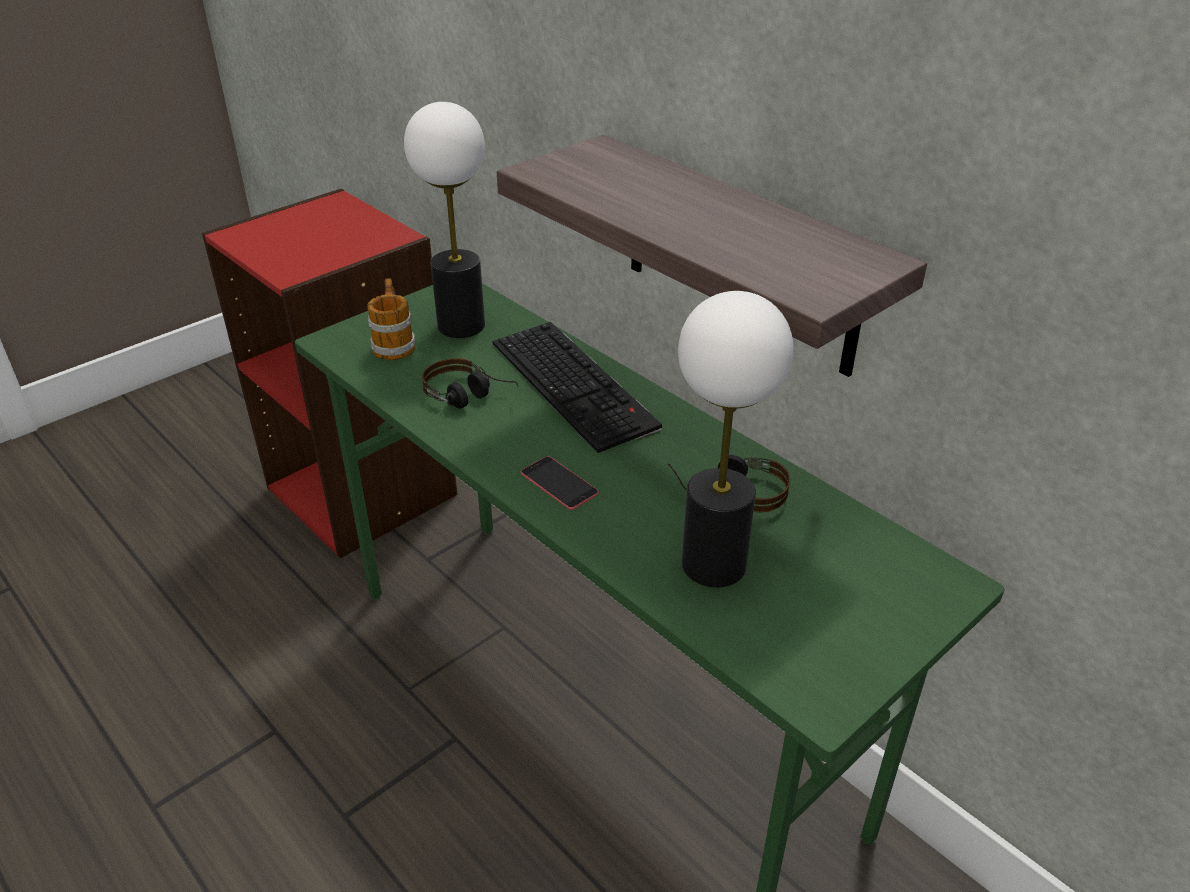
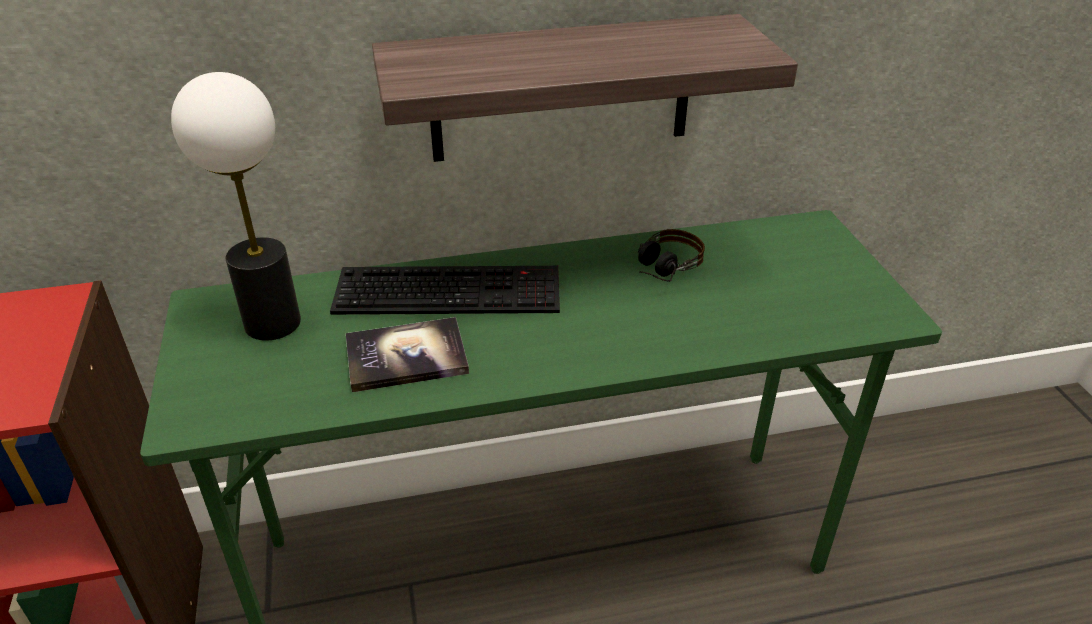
camera: 60 degrees left, 0 degrees up
(394, 343) = (249, 378): mug -> none
(471, 398) = (406, 356): headphones -> book
(559, 483) = (582, 347): phone -> none
(714, 565) = (739, 308): table lamp -> none

